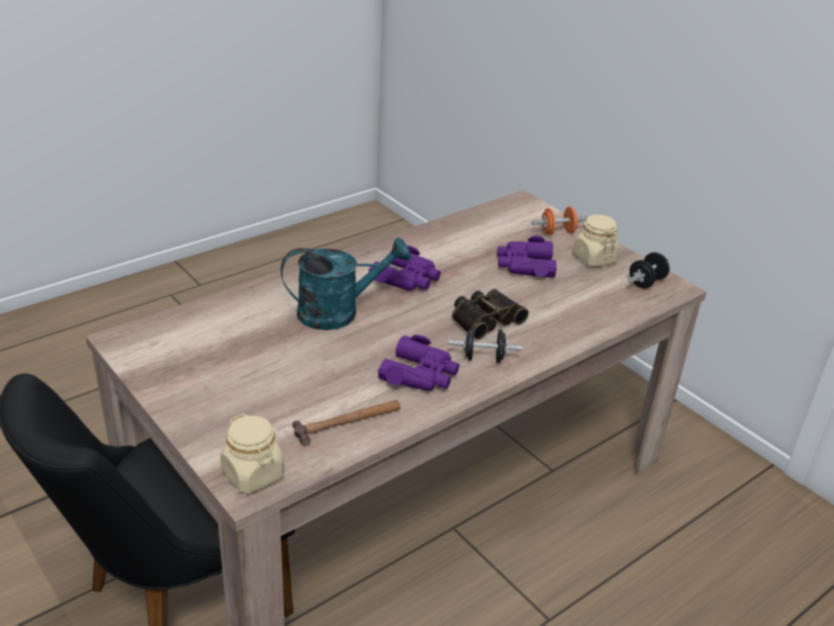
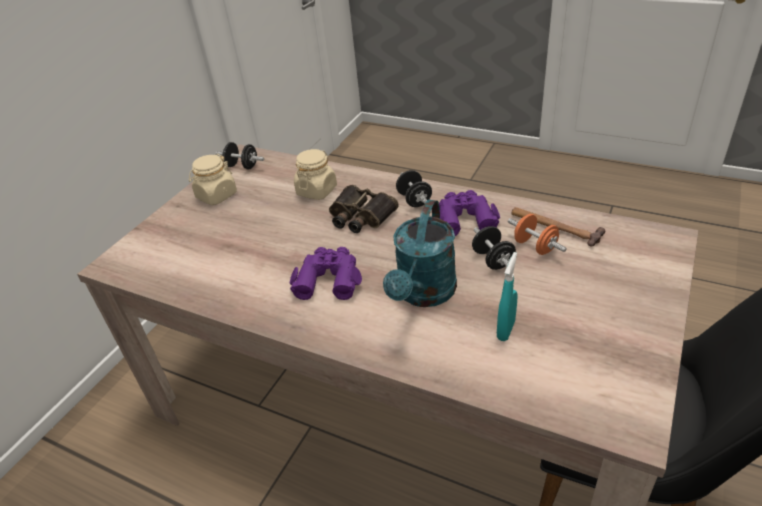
camera: 110 degrees left, 5 degrees up
(253, 474) = (656, 242): beige jar -> beige jar (317, 190)
(258, 331) = (506, 330): none -> turquoise spray bottle
(339, 312) = (424, 294): turquoise watering can -> turquoise watering can turned 120 degrees counterclockwise
(341, 362) = (492, 260): none -> black dumbbell
(525, 265) = (253, 223): purple binoculars -> none
(557, 232) = (176, 225): orange dumbbell -> orange dumbbell (535, 246)

